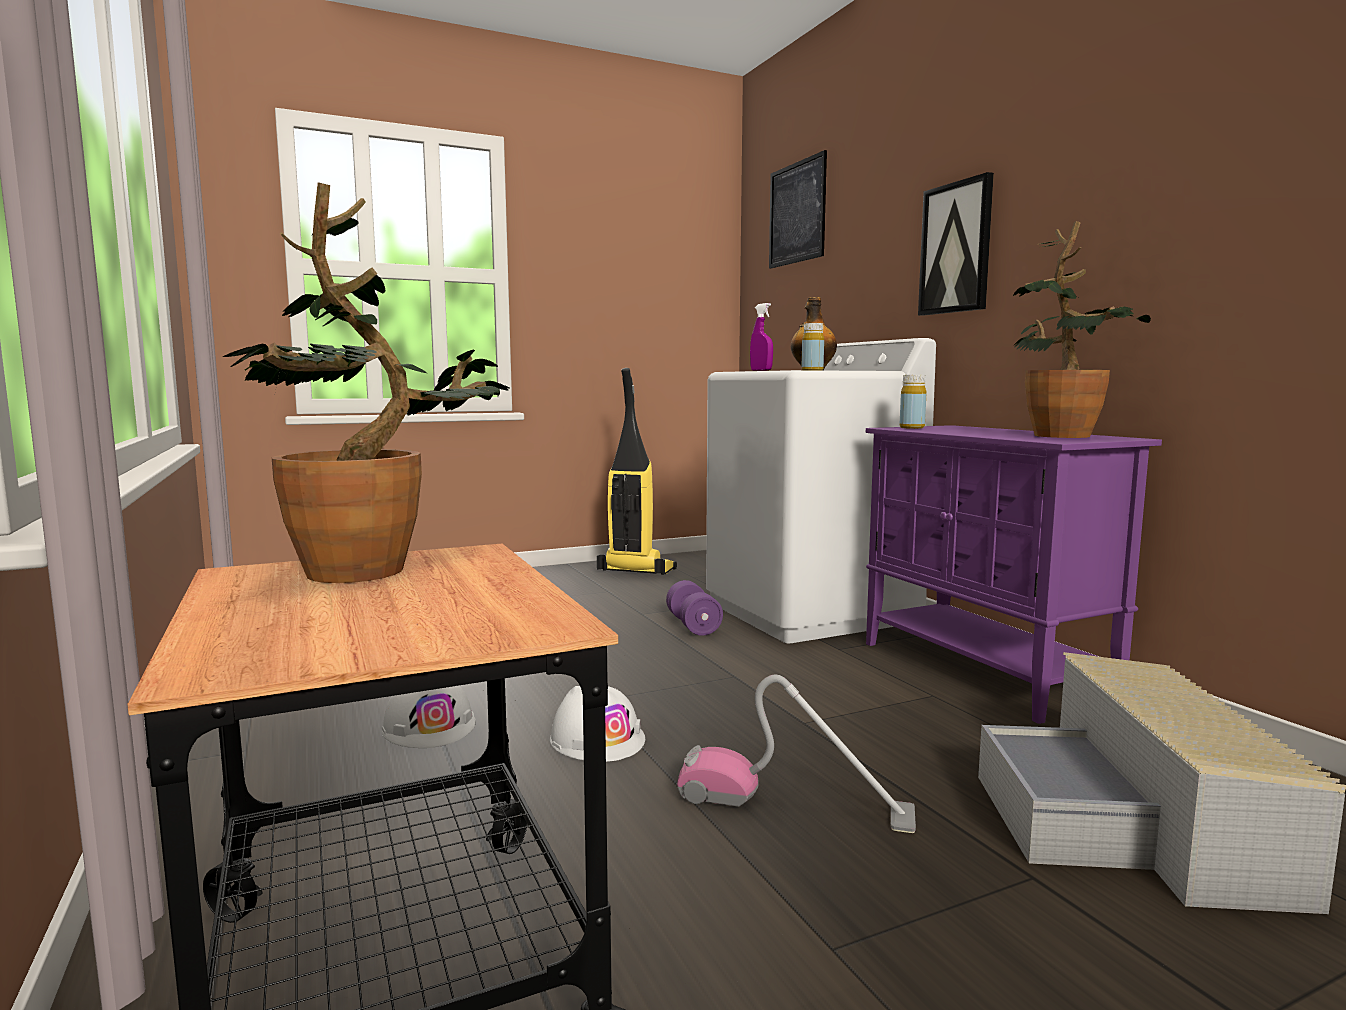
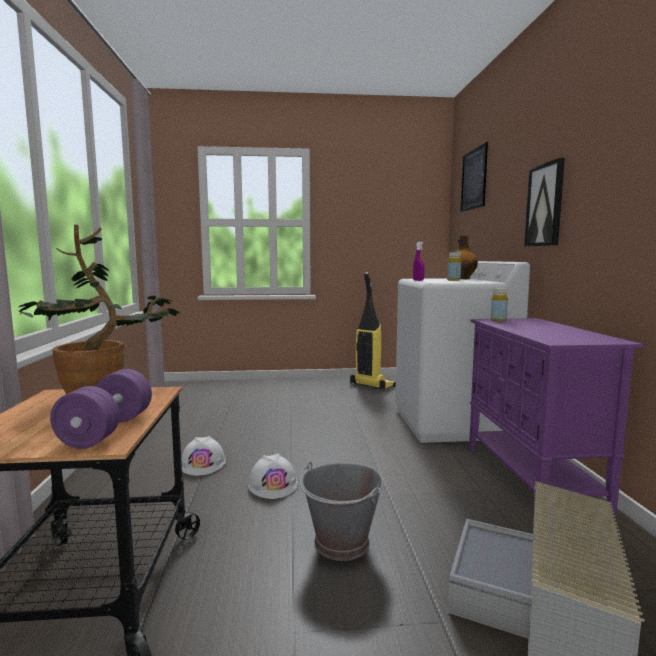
camera: 20 degrees right, 0 degrees up
(693, 625) = (376, 423): purple dumbbell -> purple dumbbell (107, 430)
(794, 804) = (342, 543): vacuum cleaner -> grey bucket
(1058, 435) = (576, 334): potted plant -> none

